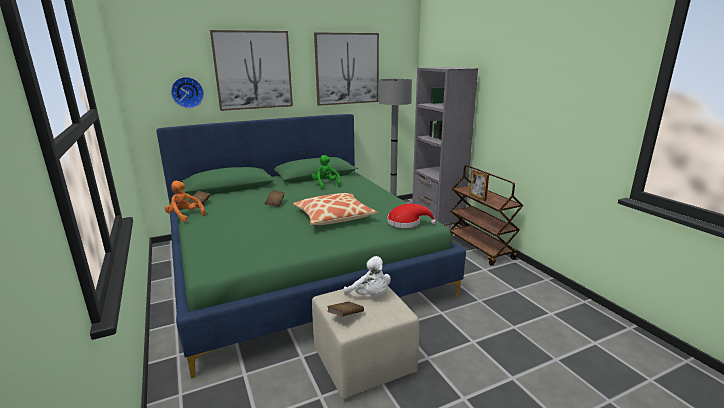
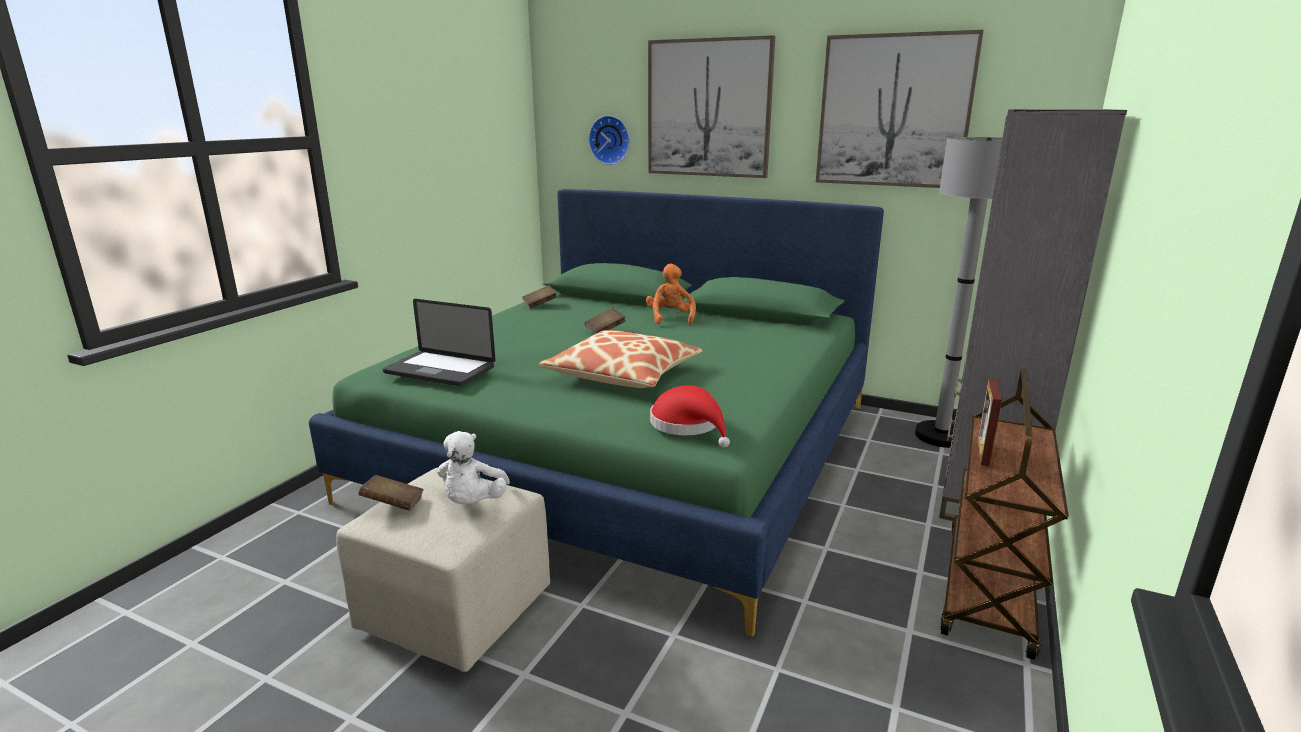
camera: 50 degrees right, 0 degrees up
(184, 216) = (497, 312): orange plush toy -> orange plush toy (670, 318)
(253, 249) = (440, 370): none -> laptop
(326, 184) = (736, 329): green plush toy -> none

